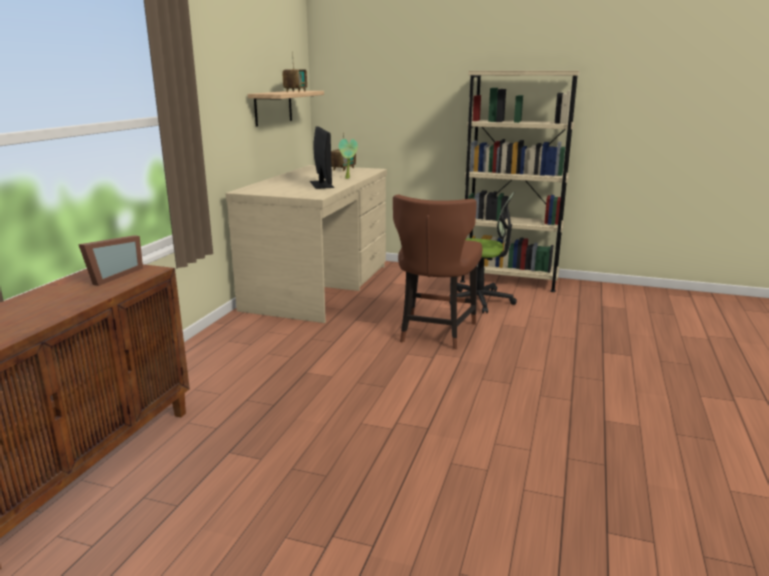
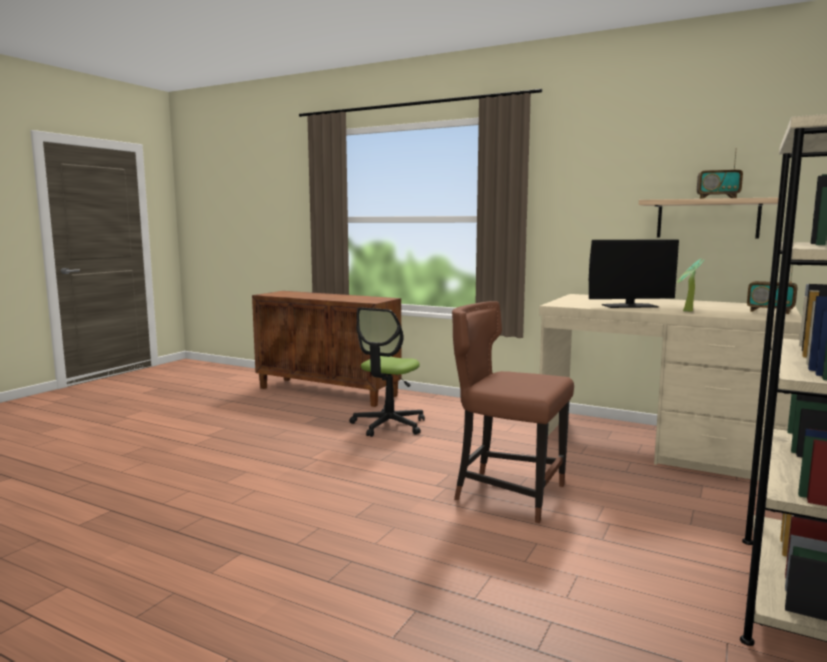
camera: 100 degrees right, 10 degrees down
(111, 276) = (365, 299): picture frame -> none
(481, 300) = (646, 543): office chair -> office chair (388, 425)

